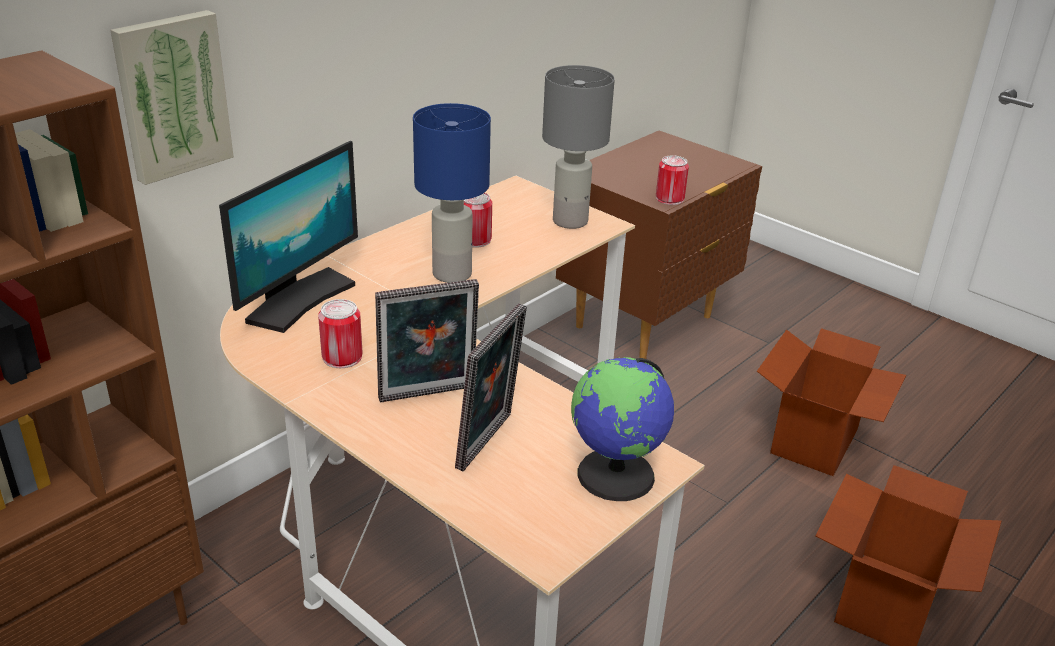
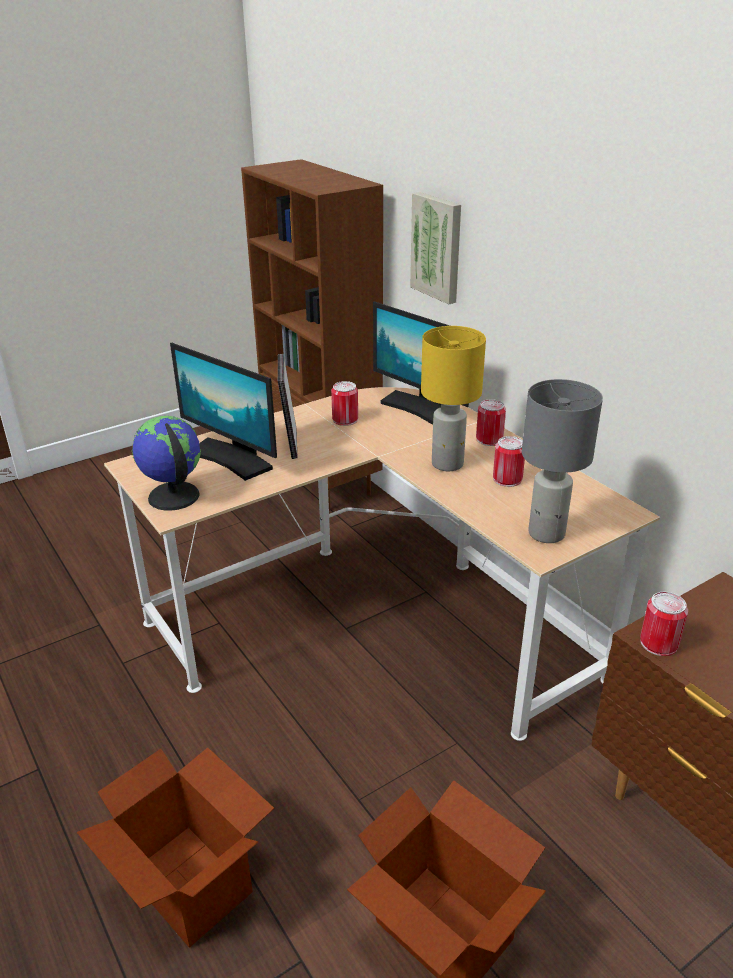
camera: 105 degrees right, 0 degrees up
(383, 251) = (489, 439): none -> can
(451, 274) = (447, 463): blue table lamp -> yellow table lamp
(489, 442) = (231, 458): picture frame -> monitor

